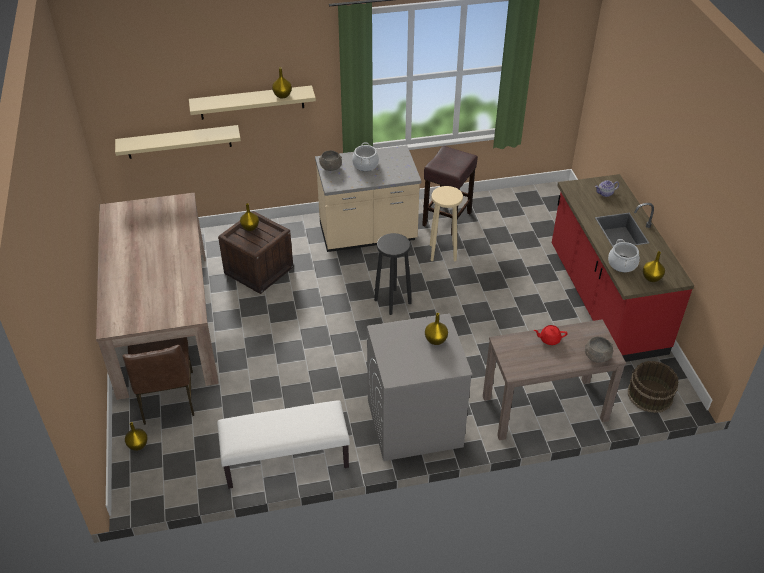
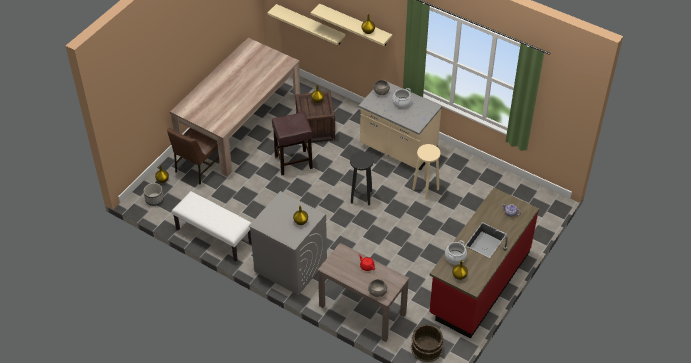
camera: 45 degrees right, 5 degrees up
(155, 475) = (154, 199): none -> planter
(447, 218) = (456, 170): brown stool -> brown stool (294, 162)

